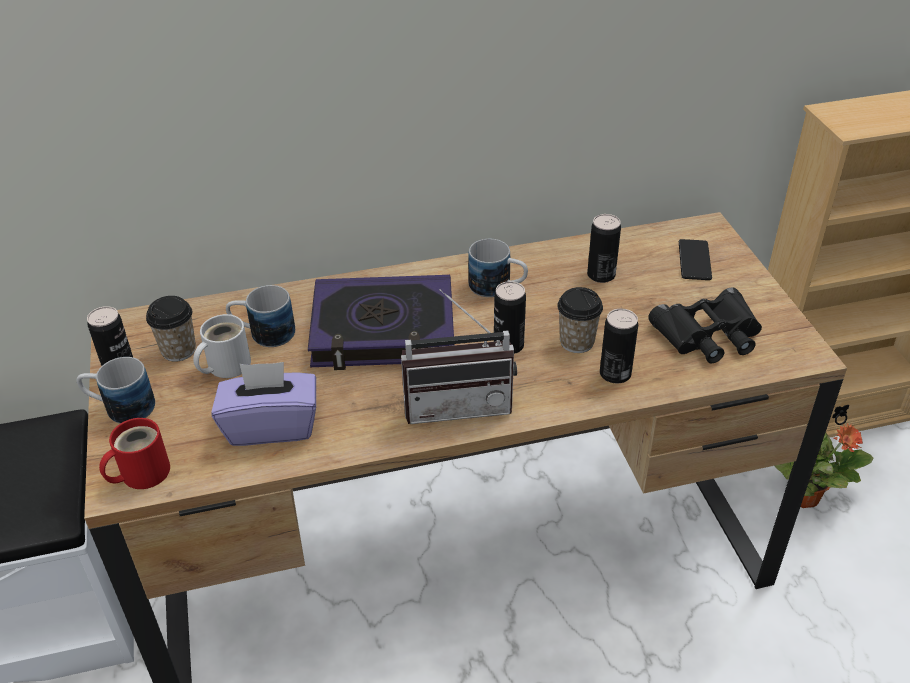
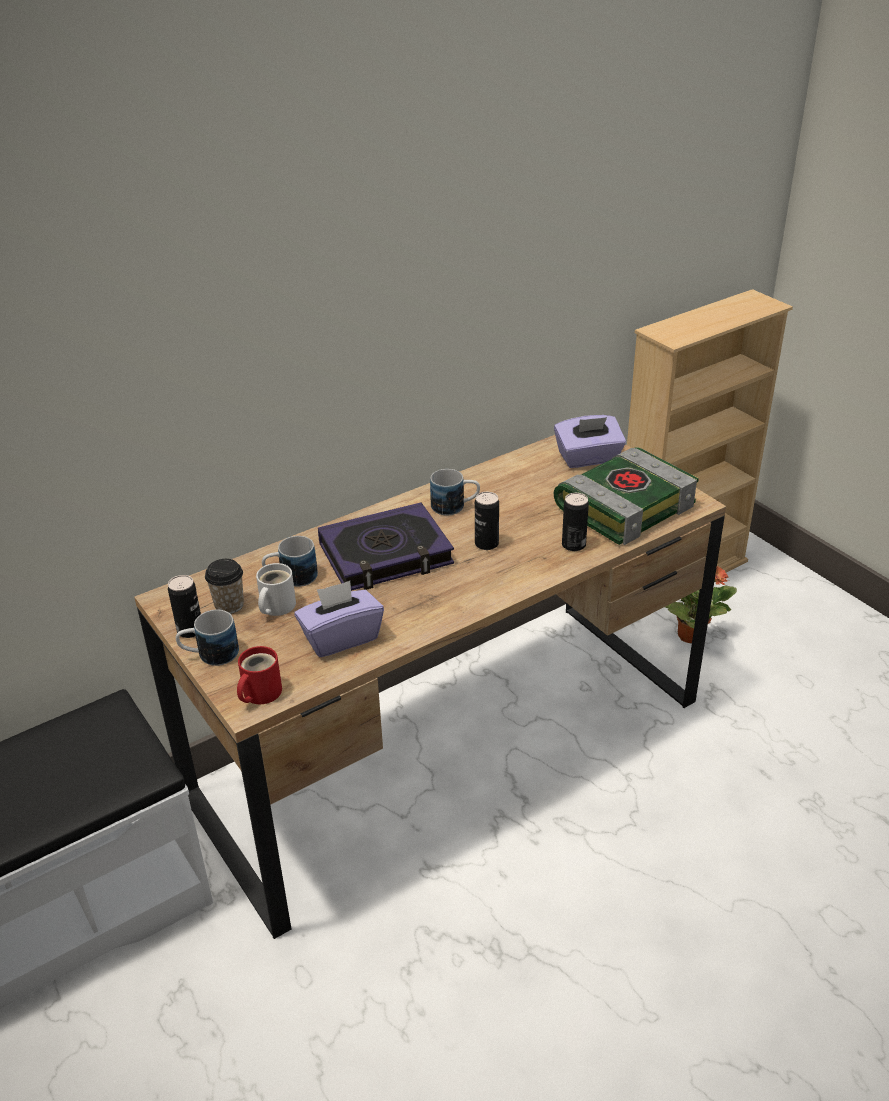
camera: 20 degrees left, 5 degrees down
(458, 403) = (472, 589): radio -> none
(576, 342) = (535, 530): cup -> none
(601, 275) = (527, 482): can -> none
(694, 260) = (588, 458): phone -> purple tissue box
(709, 335) = (624, 505): black binoculars -> book

